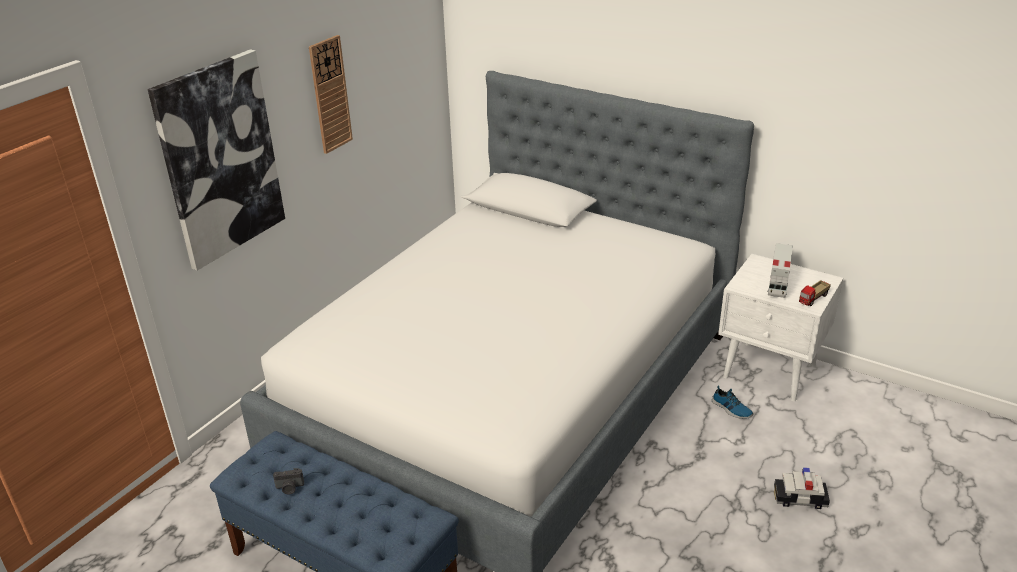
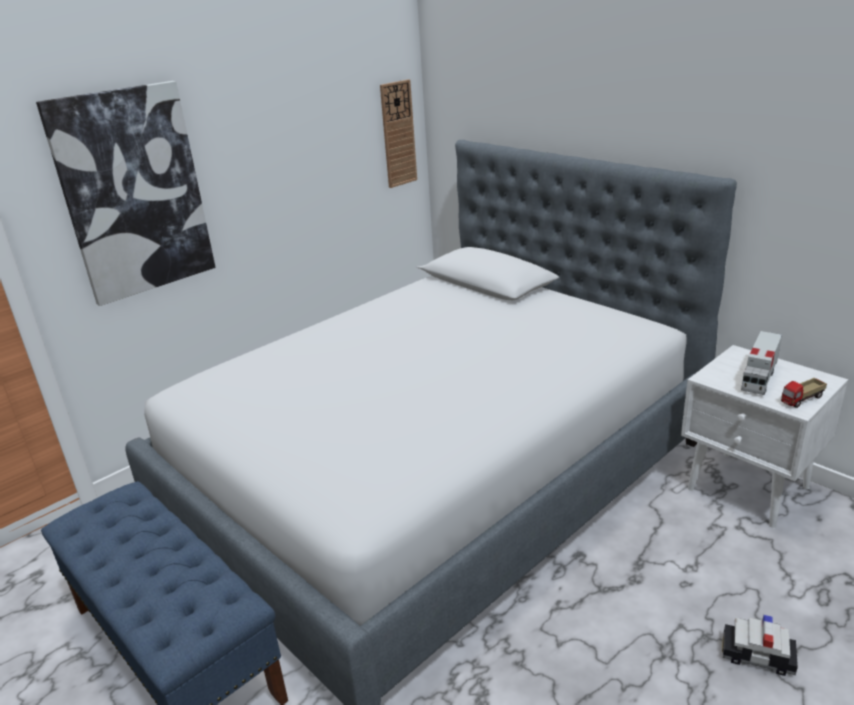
camera: 15 degrees right, 5 degrees down
(289, 488) = (108, 545): camera -> none
(330, 95) = (277, 146): wall clock -> wall clock (398, 134)
(731, 409) = (688, 527): shoe -> none

